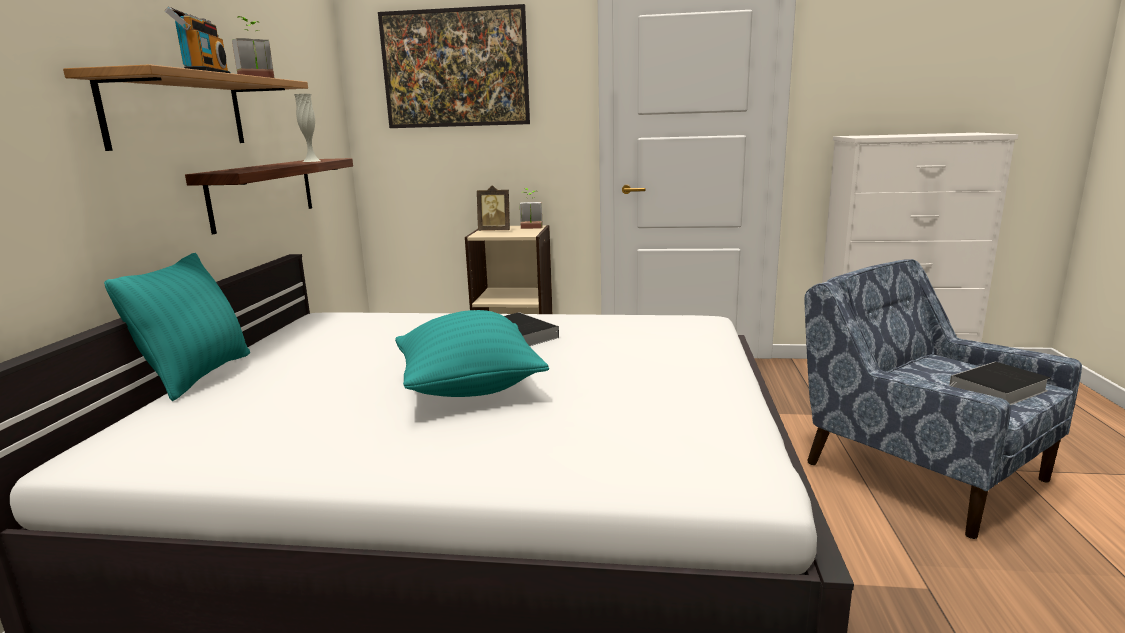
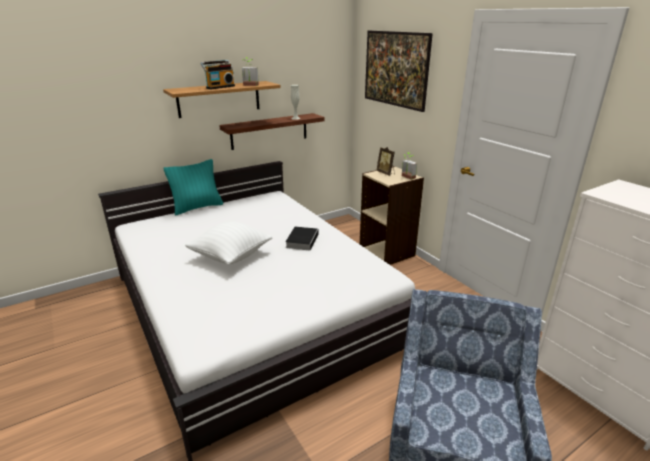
camera: 50 degrees right, 10 degrees up
(469, 388) = (231, 256): turquoise pillow -> white pillow
(997, 390) = (470, 426): book -> none

